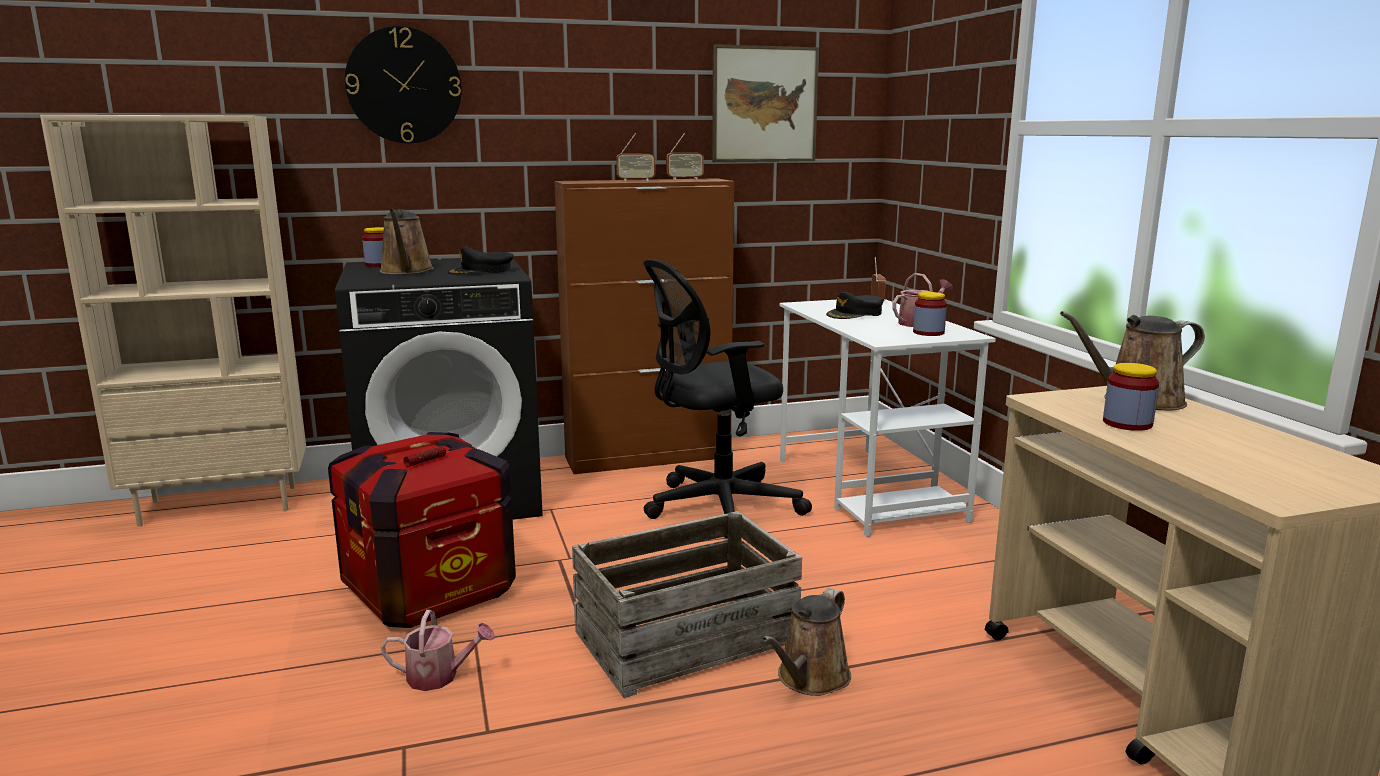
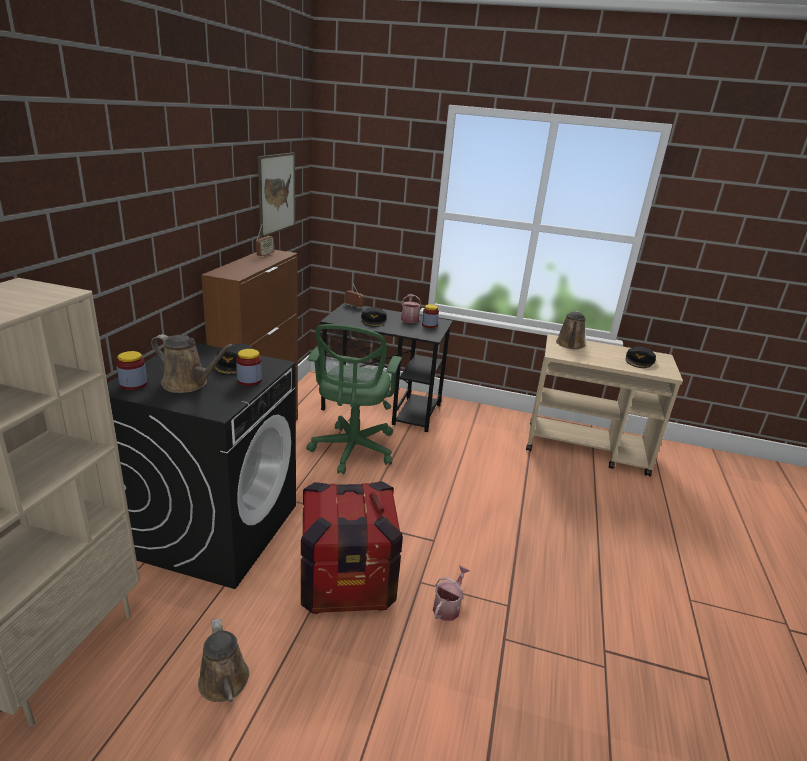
camera: 60 degrees left, 10 degrees up
(404, 85) = (110, 219): wall clock -> none
(636, 180) = (254, 264): radio -> none
(685, 637) = (472, 517): crate -> none
(715, 507) = (352, 451): black office chair -> green office chair
(810, 679) = (527, 502): brown watering can -> brown watering can (225, 684)
(869, 489) = (383, 407): white desk -> black desk
(1127, 423) = (592, 357): jar -> jar (249, 380)
(1258, 462) = (639, 361): none -> black cap

